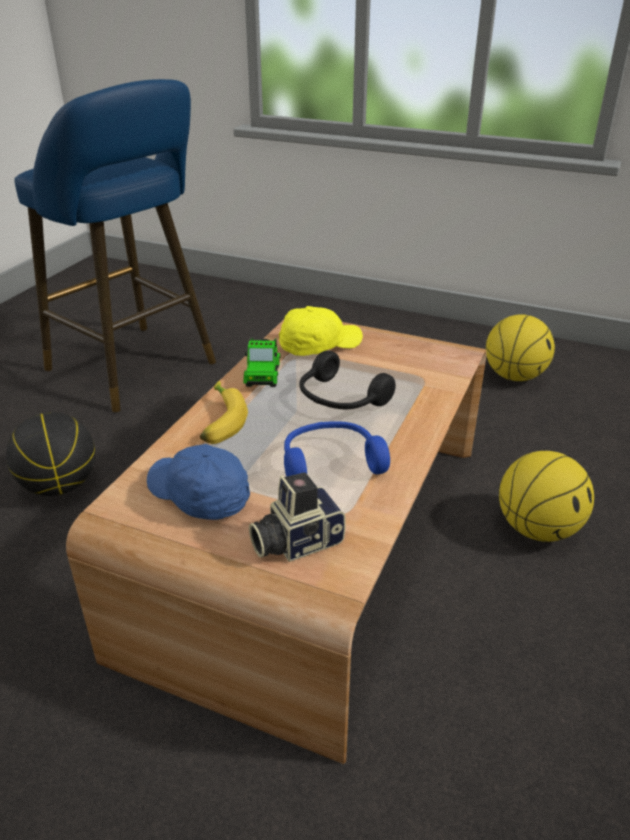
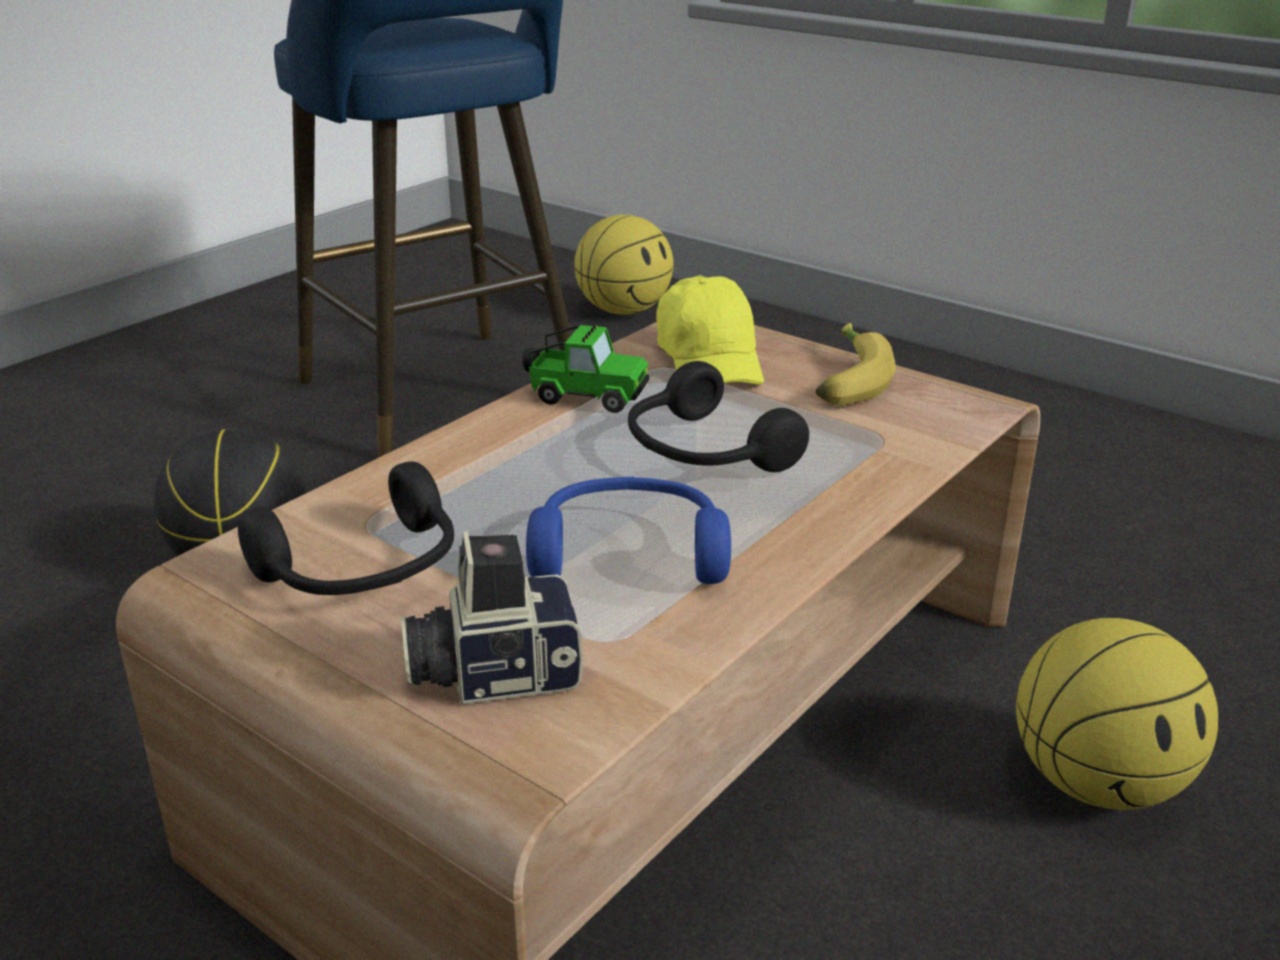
camera: 15 degrees right, 5 degrees down
(199, 496) = (364, 571): blue cap -> black headphones
(219, 421) = (466, 458): banana -> banana (846, 380)
(263, 375) = (584, 396): toy car -> toy car turned 90 degrees counterclockwise
(318, 345) = (710, 362): yellow cap -> yellow cap turned 90 degrees clockwise
(514, 376) = (1150, 495): basketball -> basketball (625, 311)

